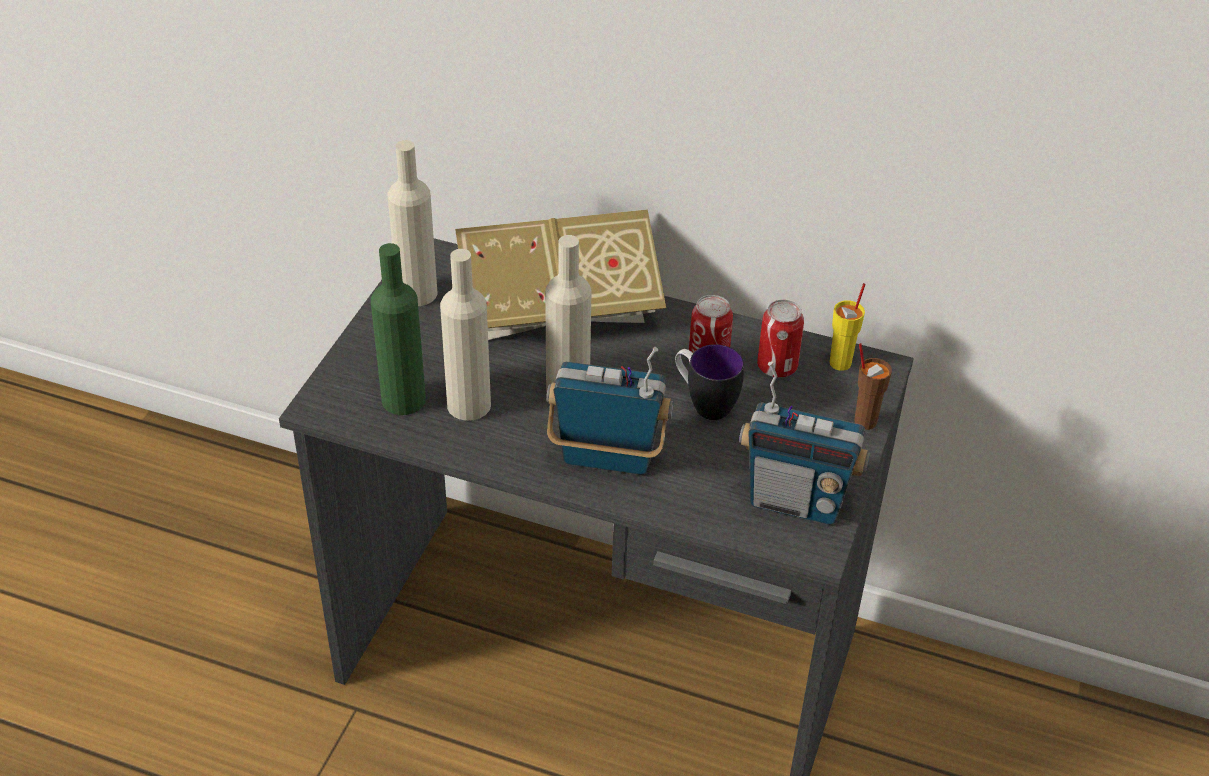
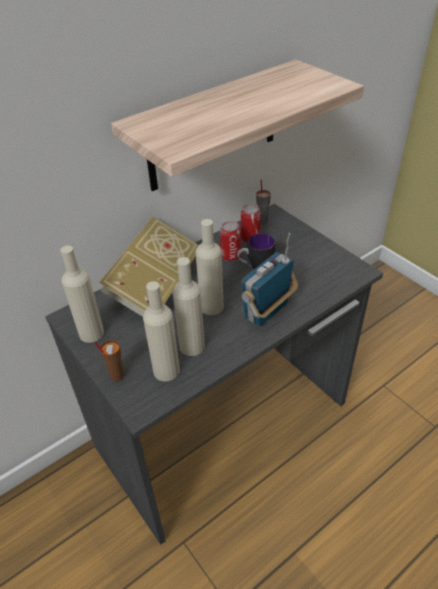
camera: 55 degrees left, 0 degrees up
(403, 399) = (166, 370): green bottle -> beige bottle
(795, 501) = (332, 266): radio -> none
(802, 133) = (213, 127): none -> shelf
(841, 363) = (262, 221): yellow cup -> grey cup
(865, 421) = (300, 229): brown cup -> brown cup (116, 376)

